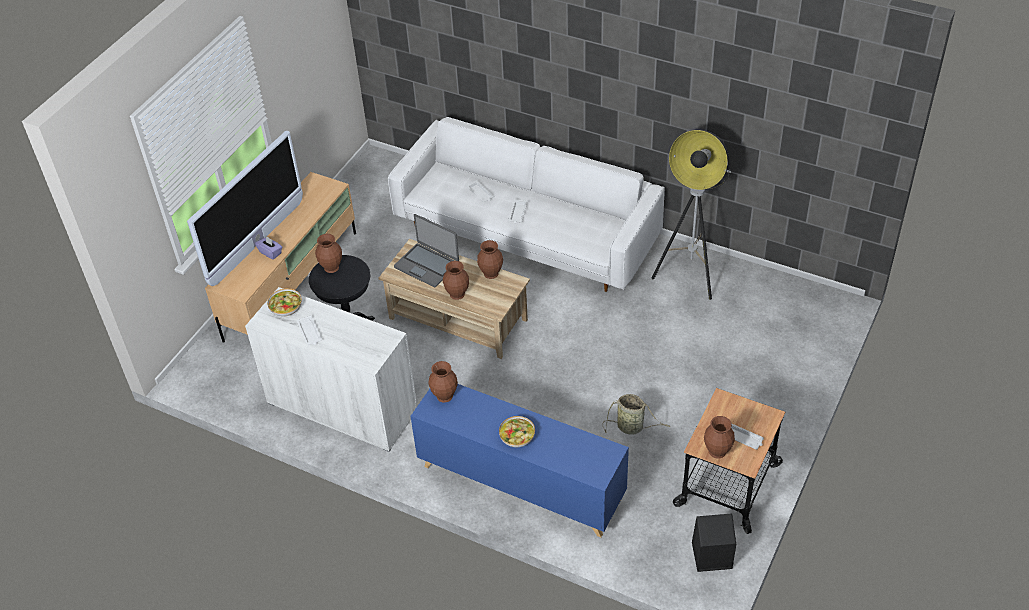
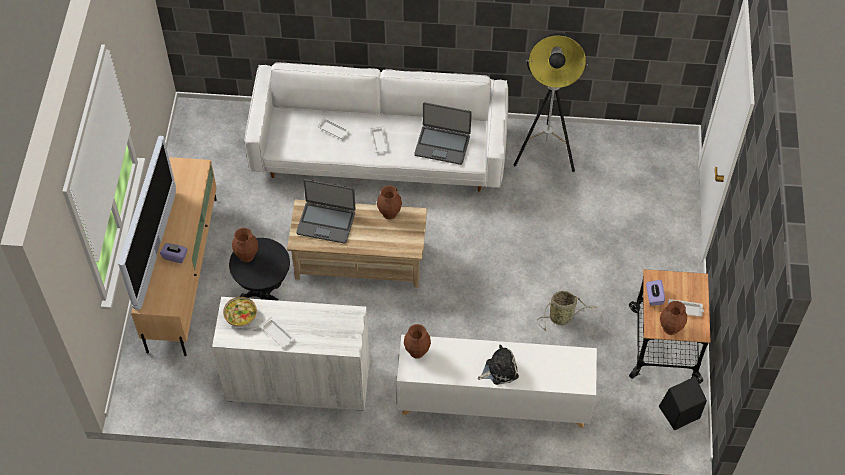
camera: 25 degrees left, 10 degrees up
(458, 294) = (370, 244): brown vase -> none
(517, 437) = (499, 370): bowl -> plush toy
(520, 483) = (493, 401): blue cabinet -> white cabinet
(577, 231) = (442, 145): none -> laptop
(714, 416) = (653, 297): none -> purple tissue box

